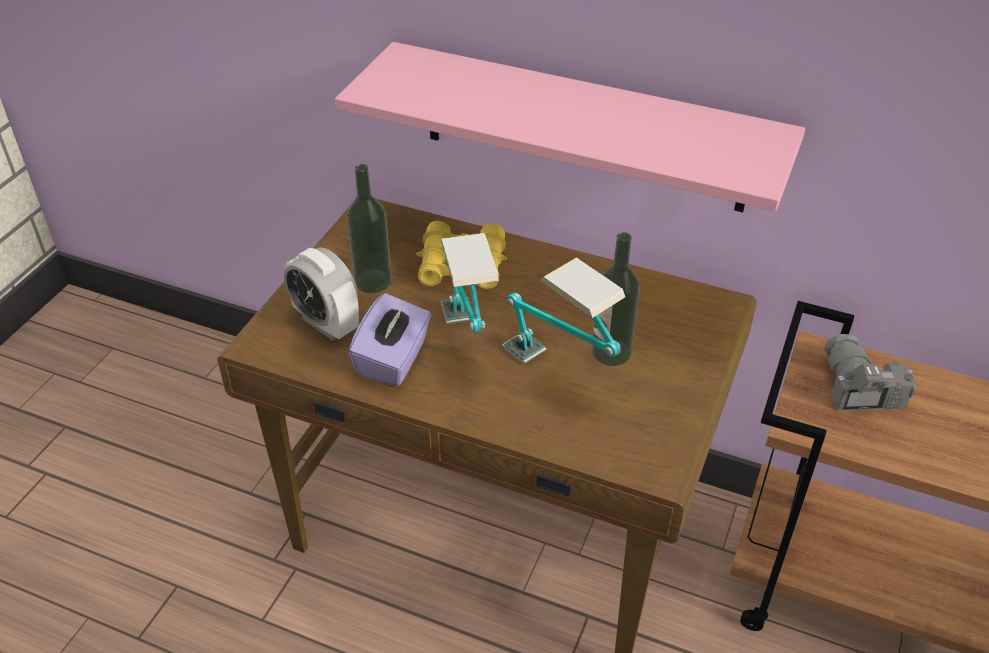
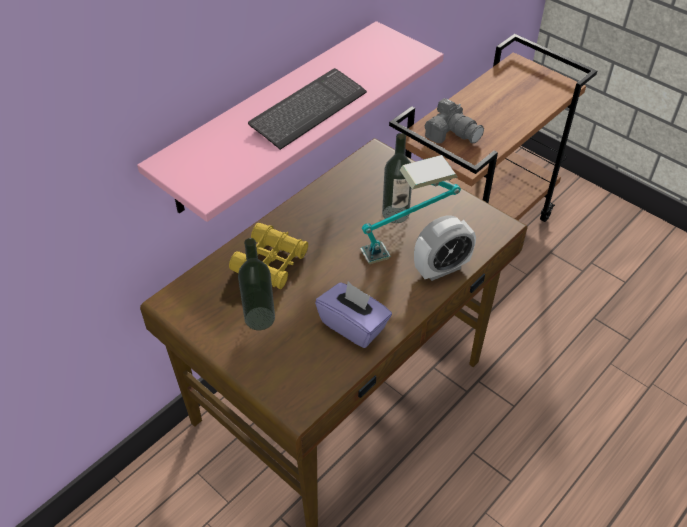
camera: 70 degrees left, 5 degrees up
(326, 324) = (295, 358): alarm clock -> alarm clock (441, 269)
(467, 346) = (357, 282): table lamp -> none
(556, 118) = (308, 110): none -> keyboard
(857, 389) = (452, 133): camera -> camera turned 150 degrees counterclockwise

